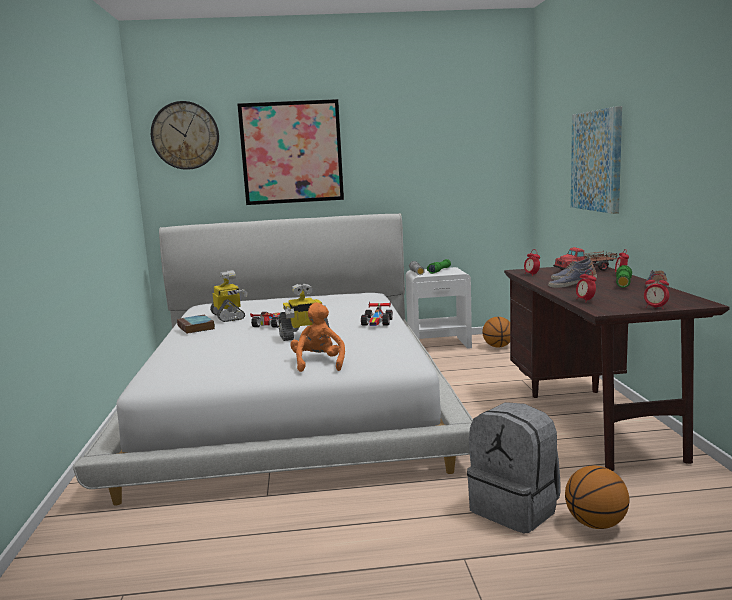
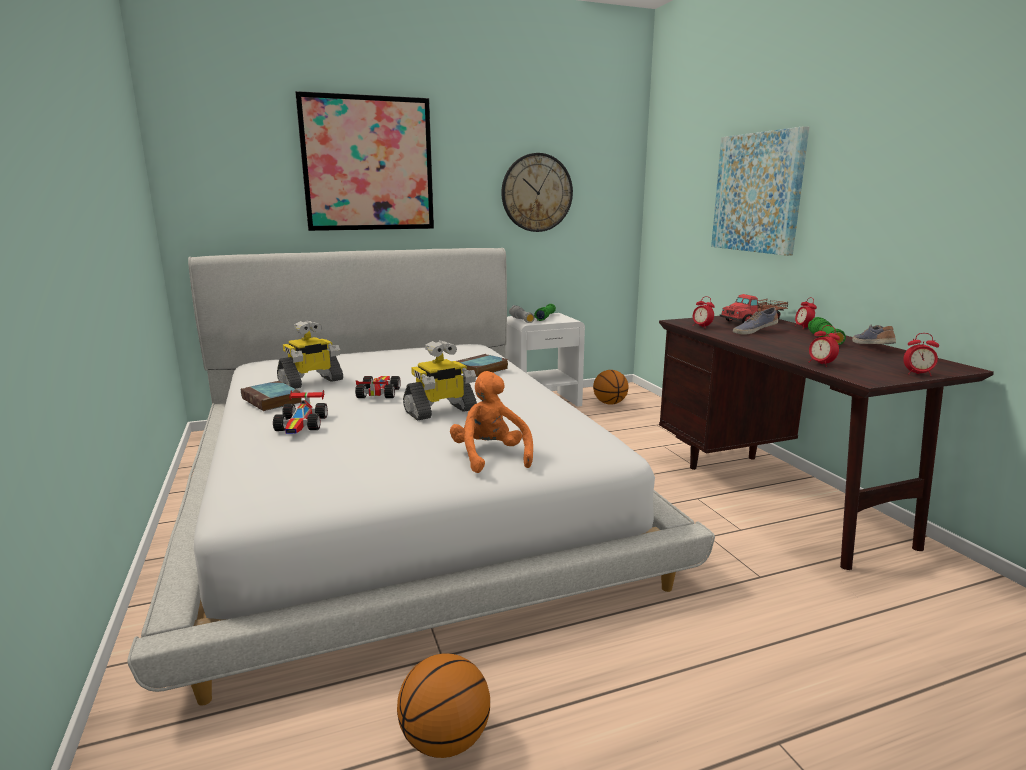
camera: 15 degrees left, 5 degrees up
(185, 135) = (220, 130): wall clock -> wall clock (536, 193)
(229, 317) = (311, 382): toy robot -> toy robot turned 90 degrees clockwise
(357, 310) = (480, 370): none -> book
(378, 322) = (522, 388): toy car -> toy car (303, 424)
(515, 509) = (784, 643): grey backpack -> none
(572, 285) = (771, 342): shoe -> none
(596, 524) = (893, 656): basketball -> basketball (446, 740)

